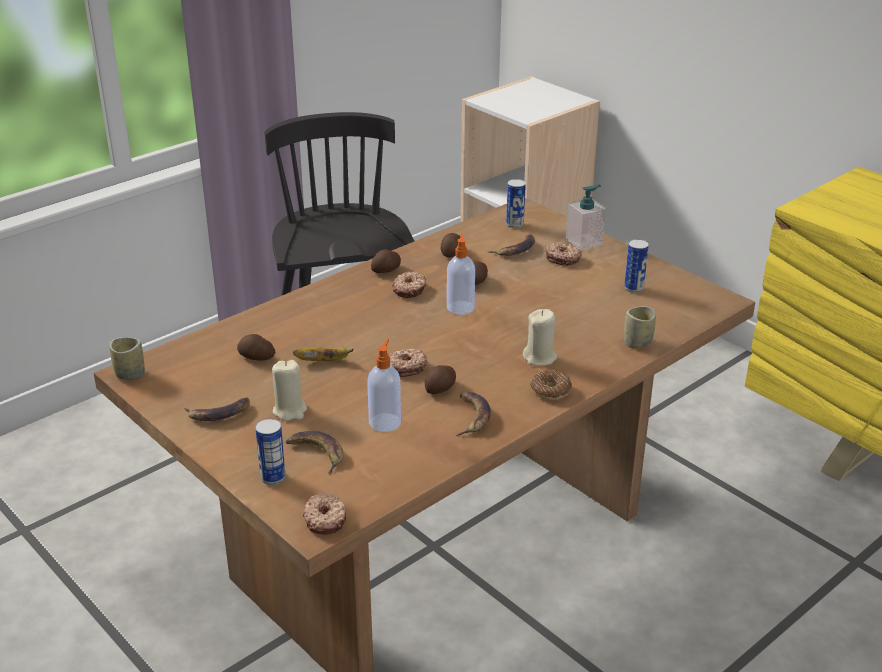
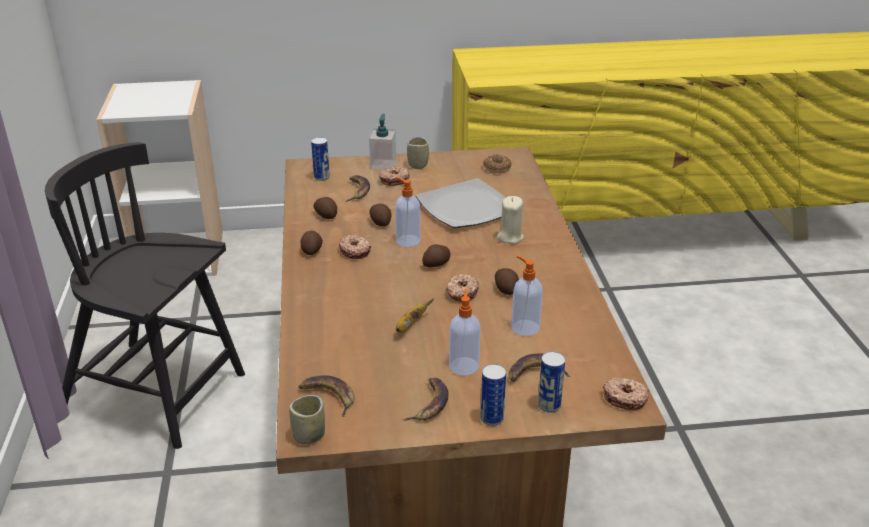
camera: 55 degrees left, 0 degrees up
(256, 357) = (365, 356): potato -> potato (437, 264)
(290, 411) = (464, 365): beige candle -> soap dispenser
(471, 417) = (554, 290): banana -> banana (328, 396)
(550, 391) = (553, 249): donut -> donut (497, 168)
(564, 314) = (467, 208): none -> plate
(633, 288) = (465, 173): can -> can (492, 418)
(637, 343) = (531, 198): cup -> cup (418, 165)

